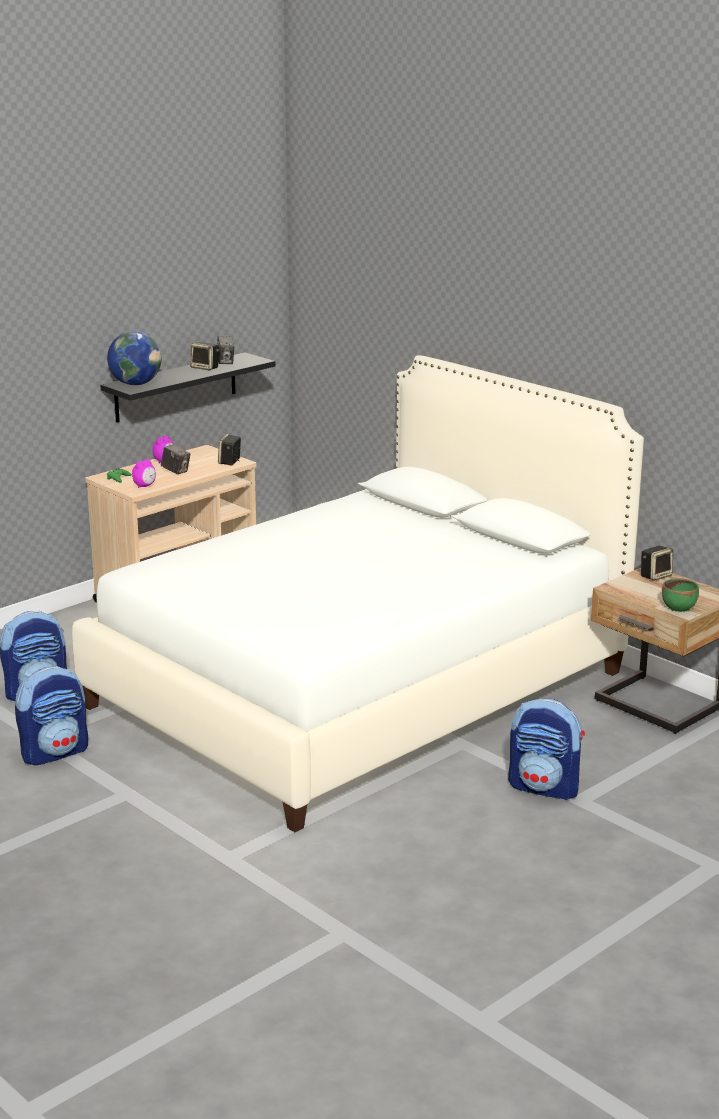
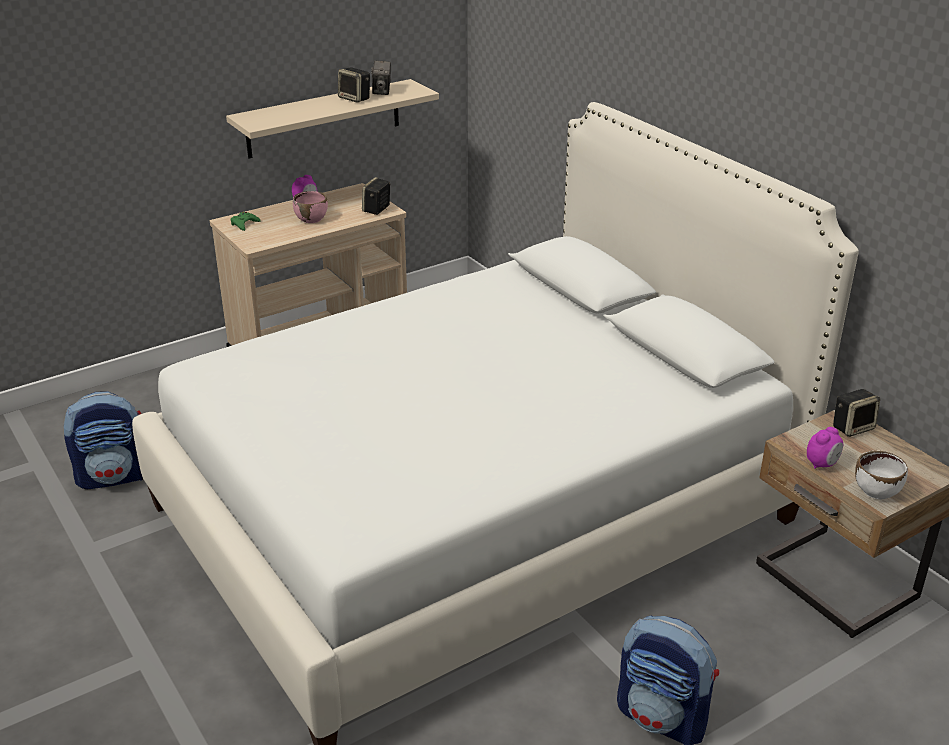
camera: 10 degrees right, 10 degrees up
(55, 752) = (93, 577): backpack -> none
(135, 384) = (265, 117): globe -> none
(145, 486) = (267, 238): alarm clock -> alarm clock (822, 464)
(176, 387) = (324, 119): black shelf -> beige shelf
(176, 471) = (311, 219): camera -> pink bowl
(679, 607) = (877, 491): green bowl -> white bowl

